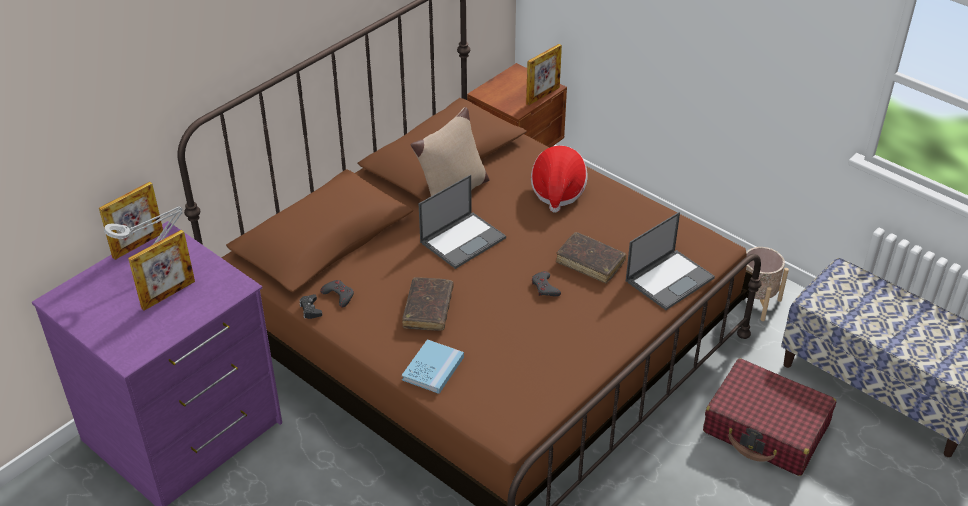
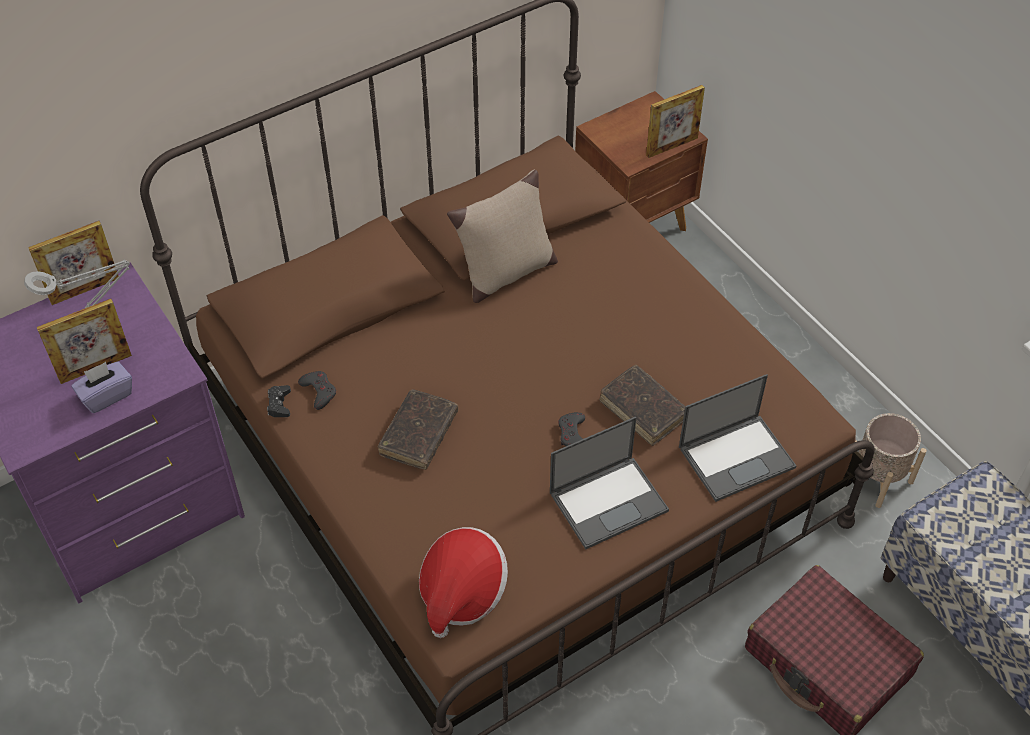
camera: 15 degrees right, 10 degrees up
(185, 311) = (106, 396): none -> purple tissue box
(433, 368) = (396, 520): blue book -> none
(463, 239) = (496, 343): laptop -> laptop (609, 501)
(557, 191) = (638, 295): hat -> hat (461, 592)

